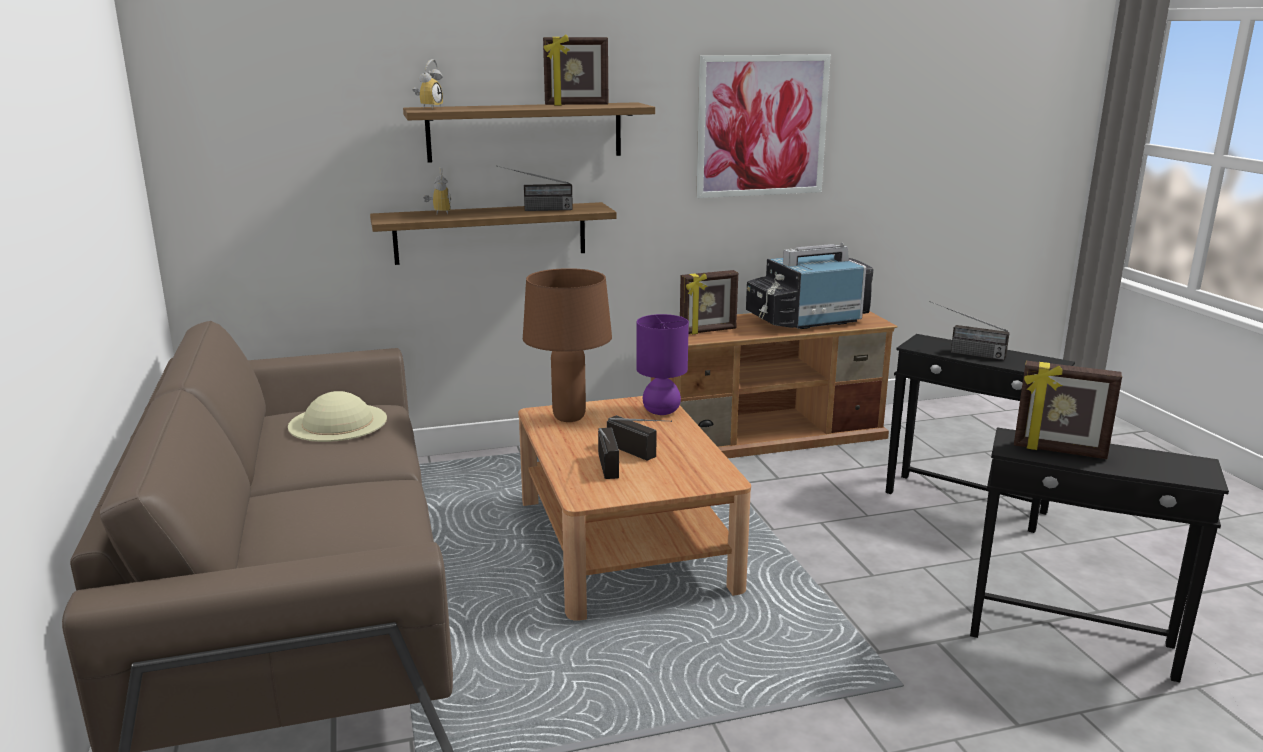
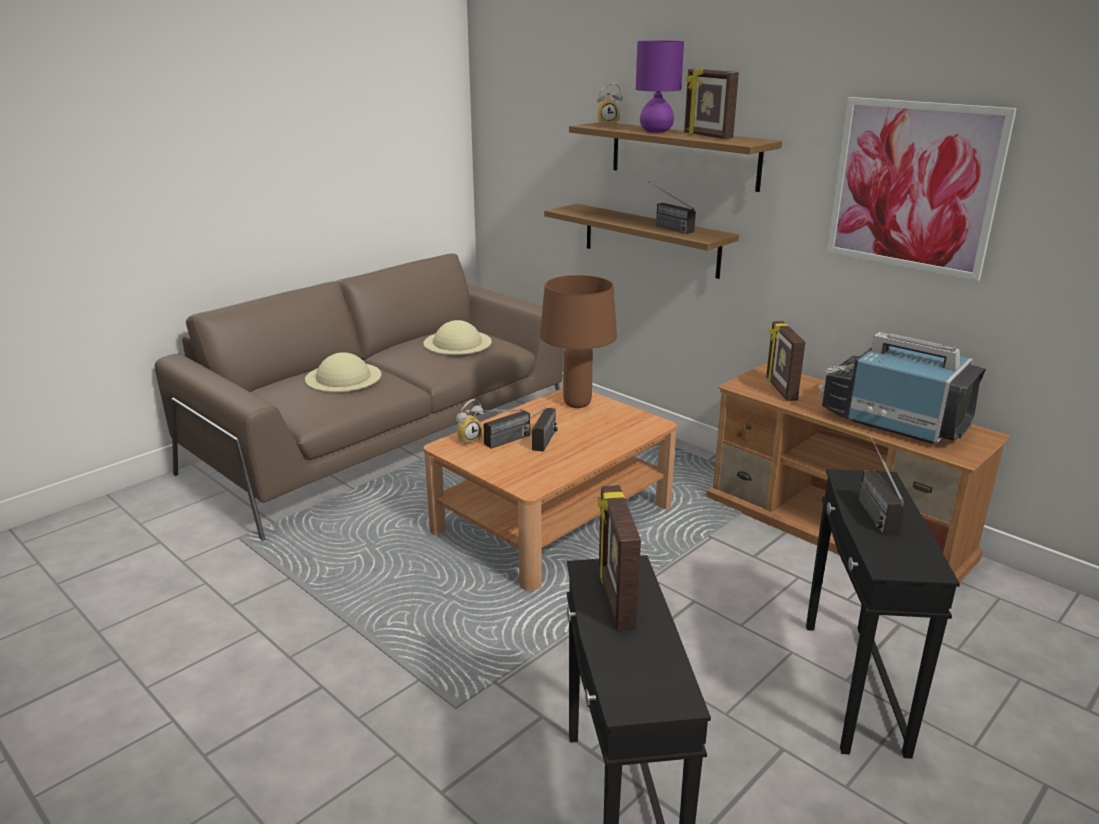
camera: 60 degrees right, 5 degrees up
(329, 505) = (343, 377): none -> beige hat
(438, 213) = (606, 213): alarm clock -> alarm clock (468, 439)
(662, 411) = (635, 431): purple table lamp -> purple table lamp (656, 131)
(708, 331) = (780, 389): picture frame -> picture frame turned 45 degrees clockwise

